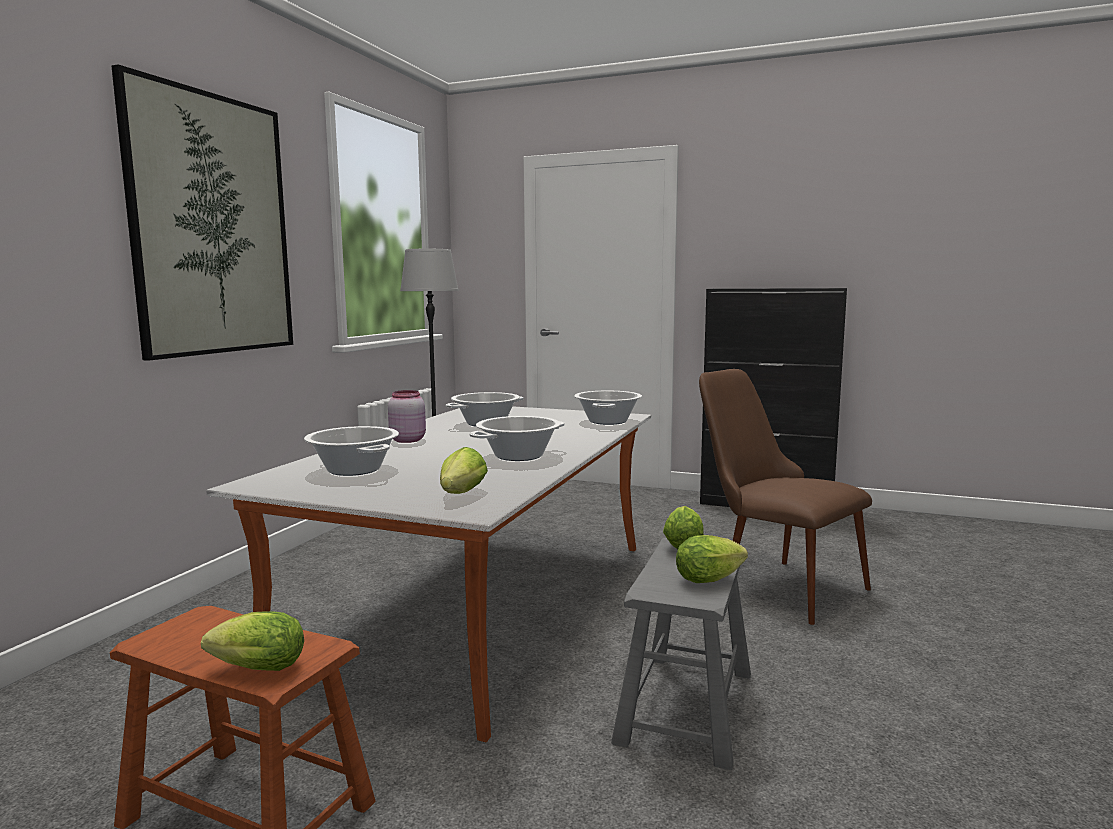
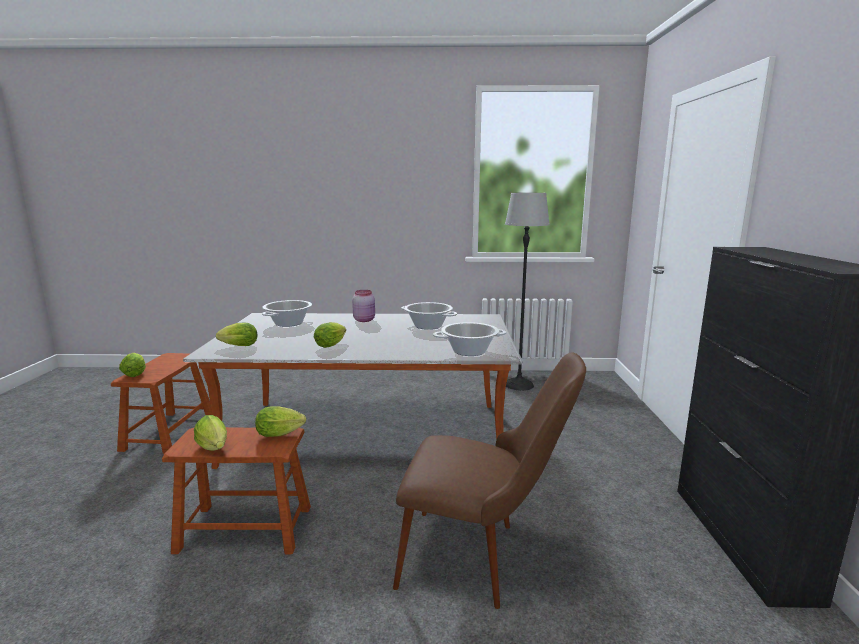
camera: 70 degrees right, 5 degrees up
(212, 225) = (371, 185): picture -> none
(519, 456) = (332, 345): cooking pot -> lettuce
(686, 706) = (245, 529): grey stool -> brown stool
(774, 583) = (481, 559): brown chair -> brown chair turned 75 degrees clockwise

